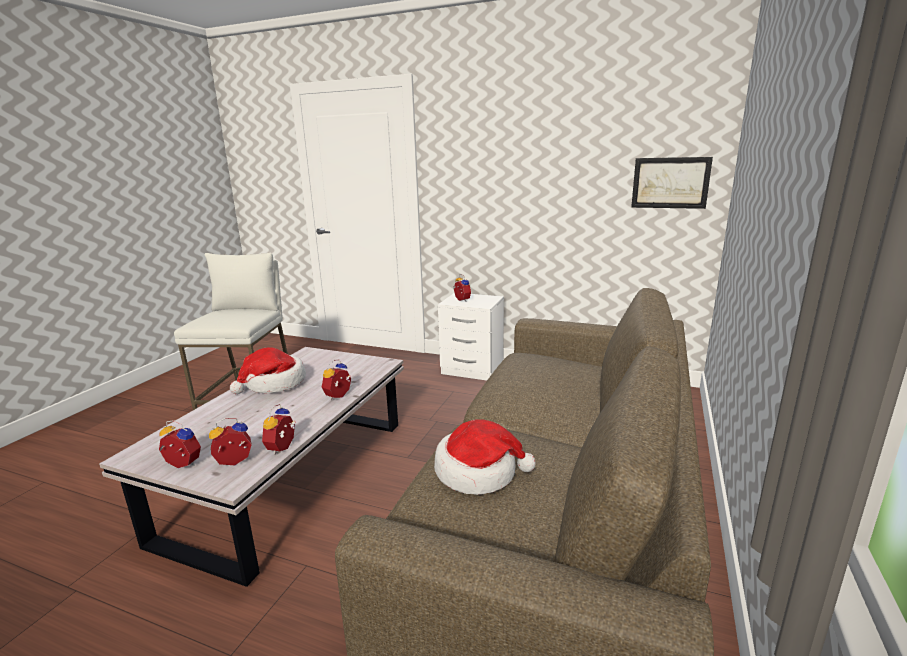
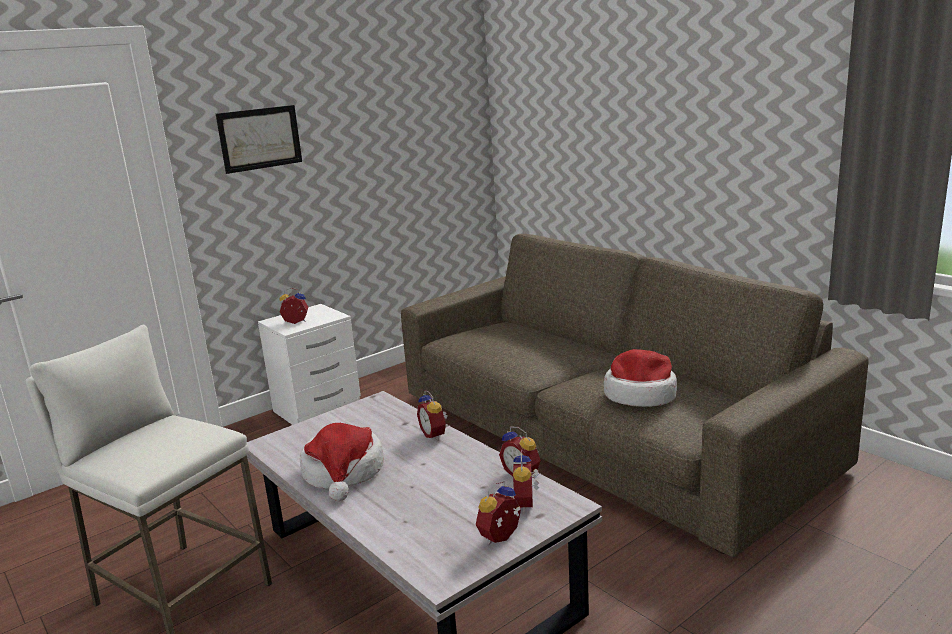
camera: 60 degrees left, 0 degrees up
(670, 183) = (450, 138): picture -> picture (260, 138)

